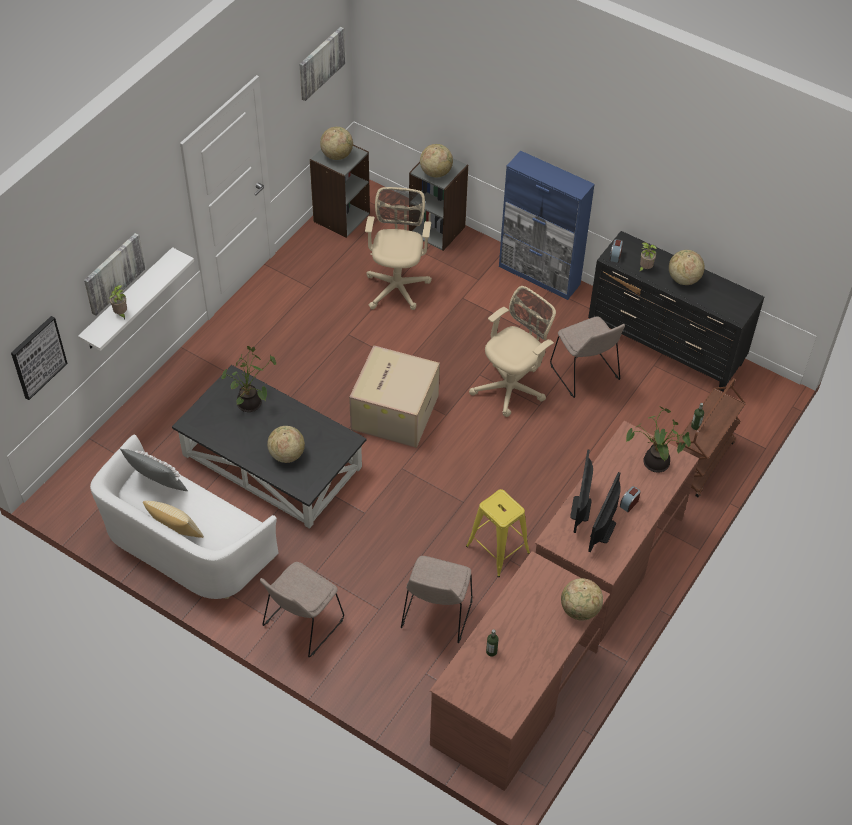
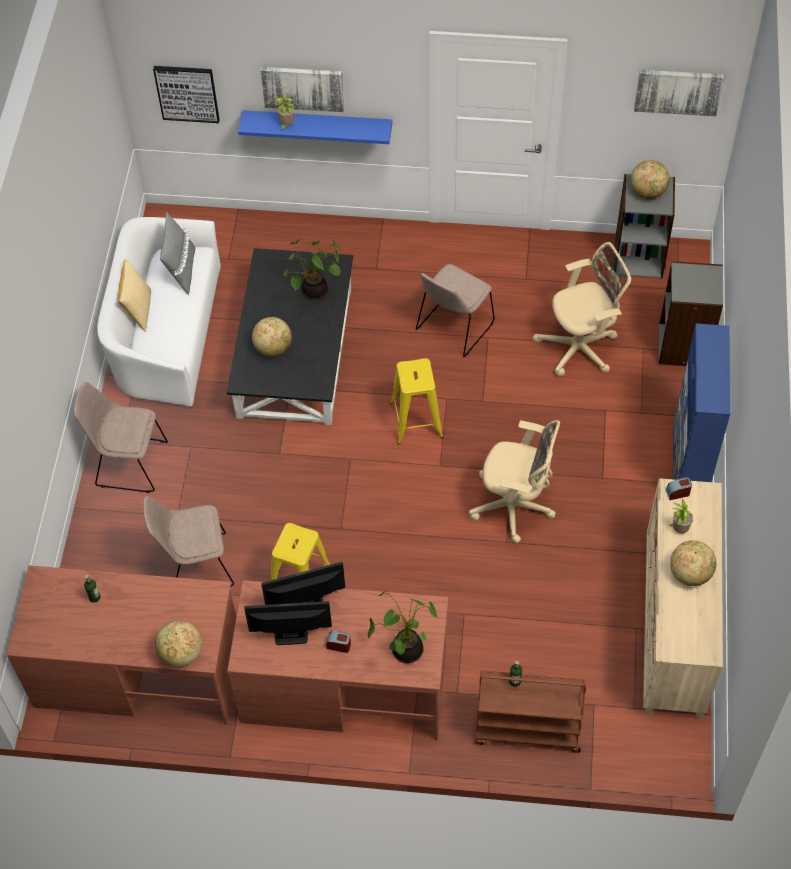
camera: 65 degrees right, 5 degrees up
(128, 300) = (318, 125): white shelf -> blue shelf
(394, 411) = (416, 420): cardboard box -> yellow stool
(436, 172) = (689, 283): globe -> none
(585, 374) = (578, 567): beige chair -> beige chair (453, 328)
(665, 346) = (672, 629): black dresser -> beige dresser

